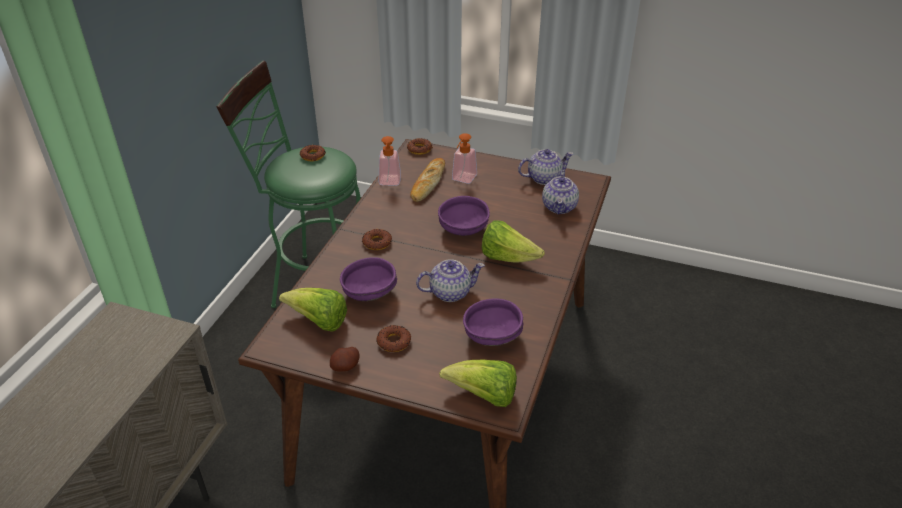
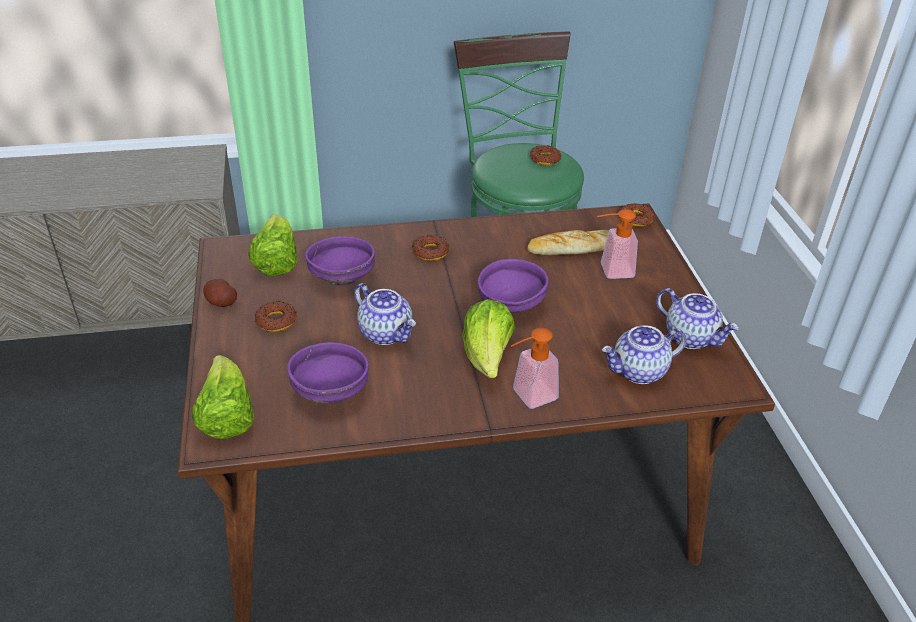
camera: 60 degrees right, 0 degrees up
(389, 183) = (546, 222): soap dispenser -> soap dispenser (528, 397)

